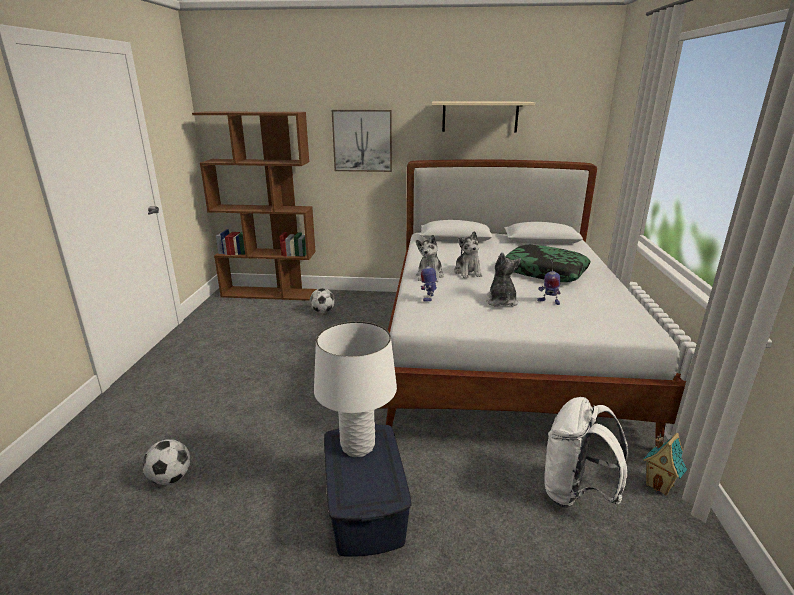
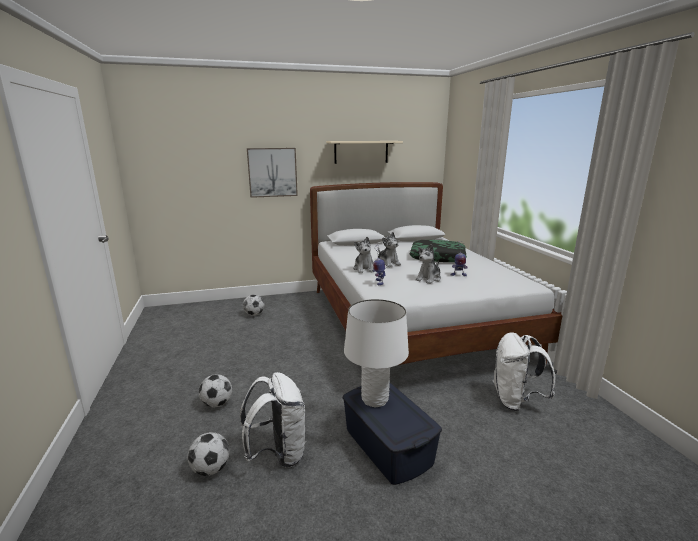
camera: 20 degrees left, 5 degrees down
(220, 408) = (217, 404): none -> football
(243, 480) = (278, 453): none -> white backpack
(270, 293) = (197, 307): brown bookcase -> none
(501, 301) = (429, 279): plush toy -> plush toy turned 120 degrees counterclockwise
(660, 485) = (558, 384): toy house -> none

